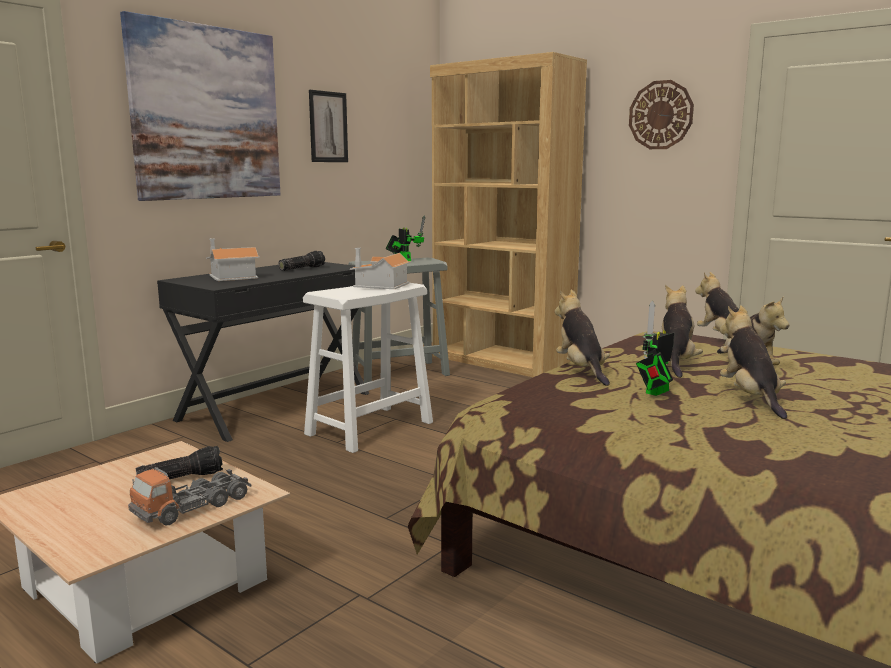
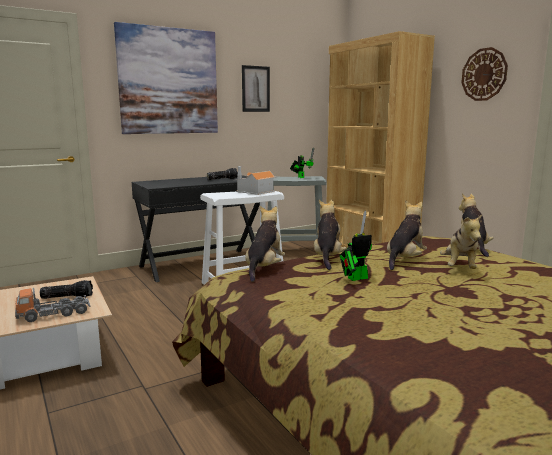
camera: 20 degrees right, 0 degrees up
(229, 277) = (172, 182): toy house -> none
(750, 398) = (422, 291): plush toy -> plush toy (264, 268)

